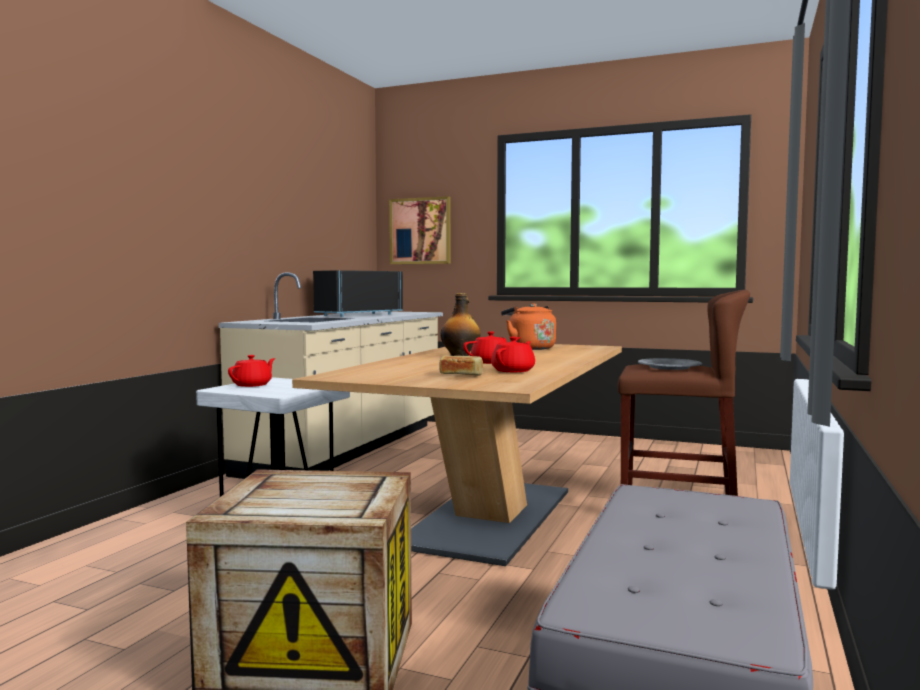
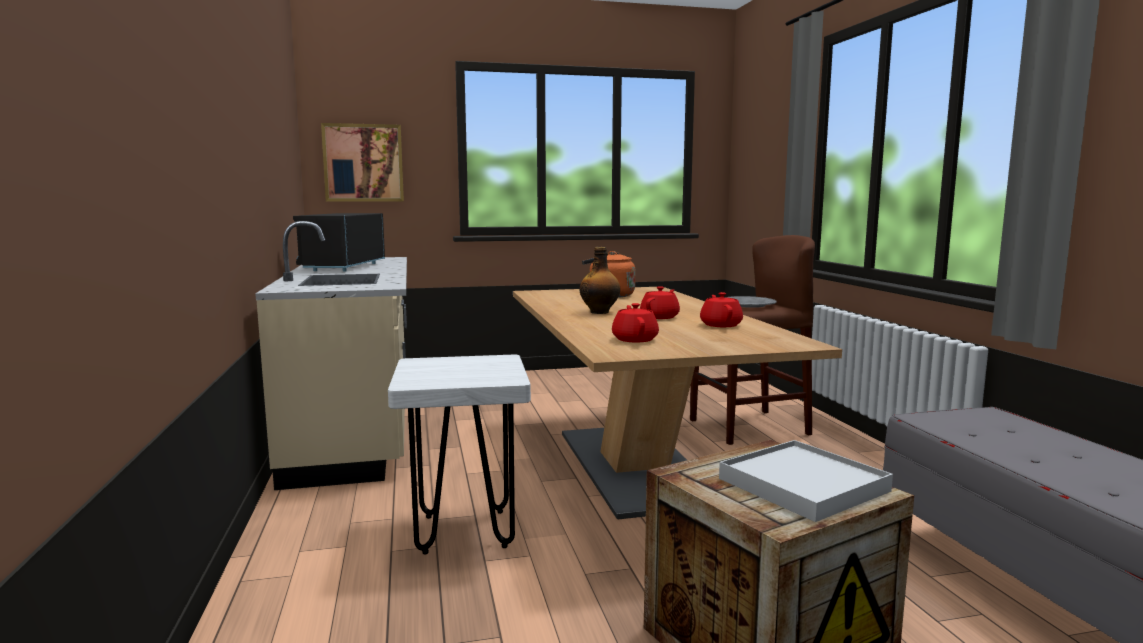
camera: 35 degrees left, 5 degrees up
(252, 385) = (428, 372): red teapot -> red teapot (635, 339)
(322, 500) = (802, 485): none -> white tray
(461, 375) = (707, 335): bread -> none

